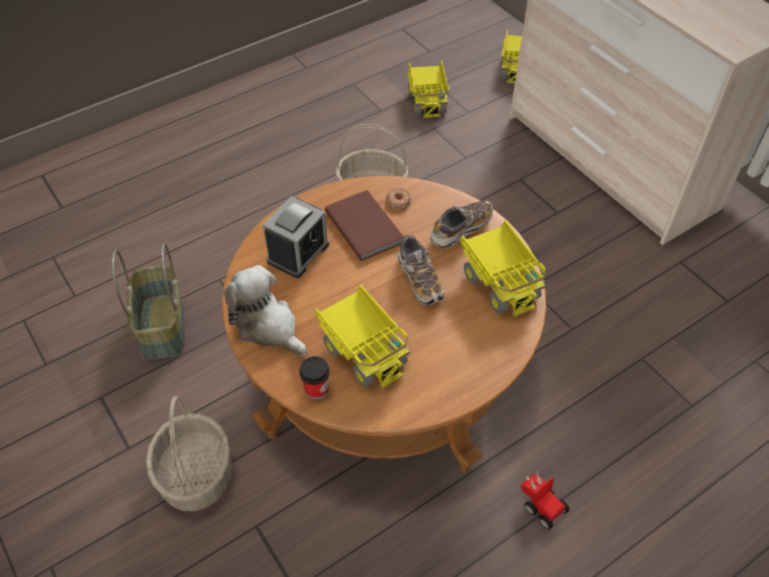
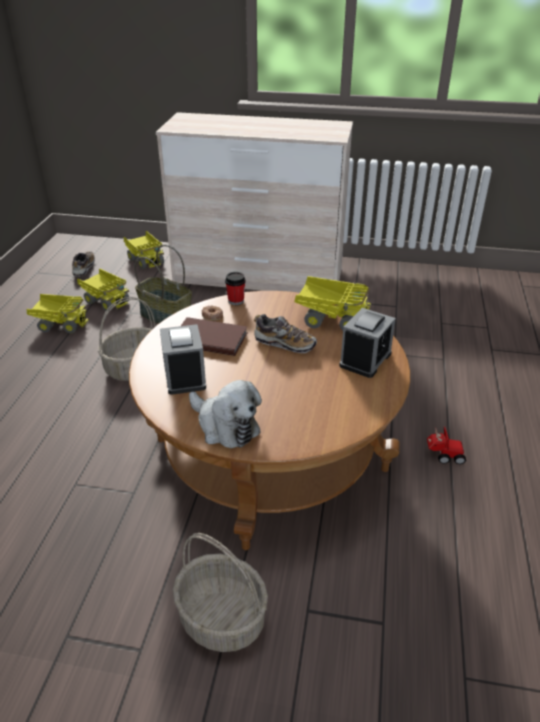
camera: 45 degrees left, 15 degrees down
(164, 327) = (65, 546): basket -> basket (167, 317)
(268, 326) = (225, 426): plush toy -> plush toy turned 135 degrees counterclockwise
(316, 389) = (310, 436): cup -> cup (236, 301)
(364, 350) = (307, 397): toy truck -> toy truck (60, 324)
(460, 229) = (271, 308): shoe -> shoe (84, 268)
(468, 352) = (365, 359): none -> alarm clock

